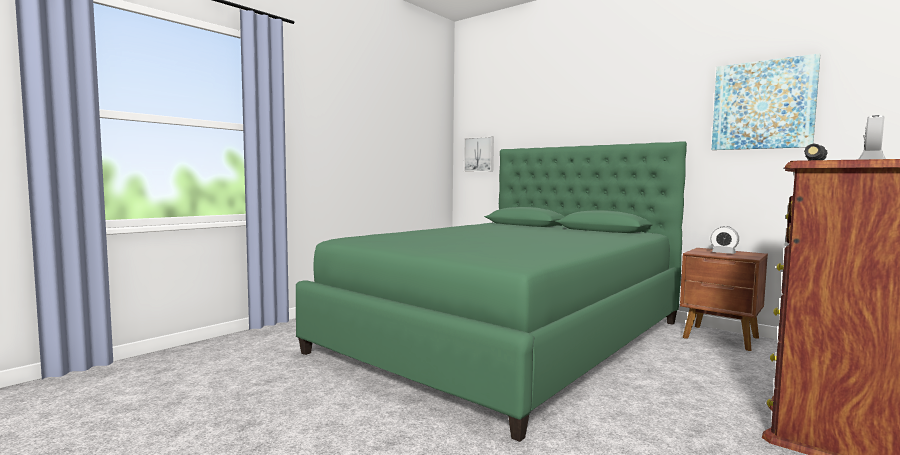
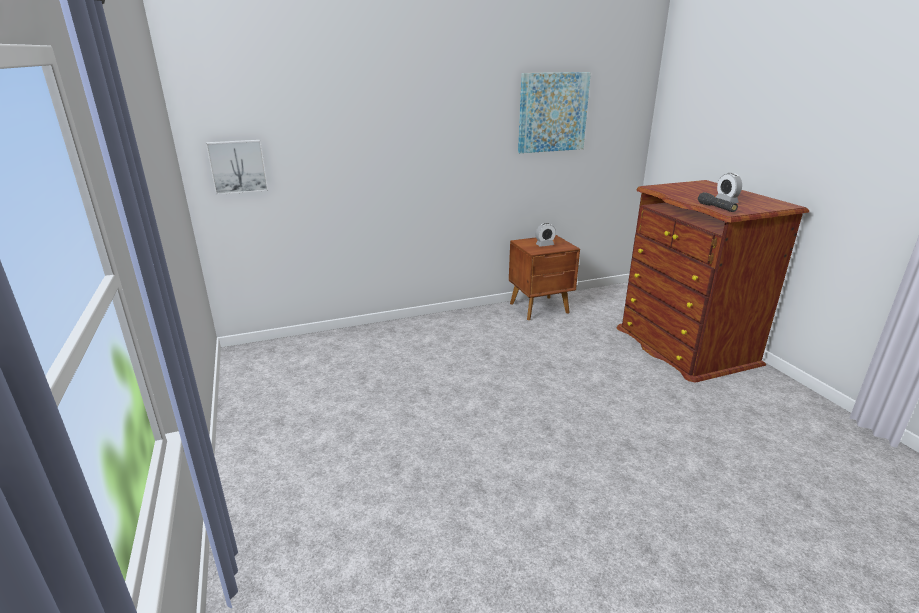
camera: 60 degrees left, 20 degrees up
(508, 336) = (456, 391): green bed -> none

